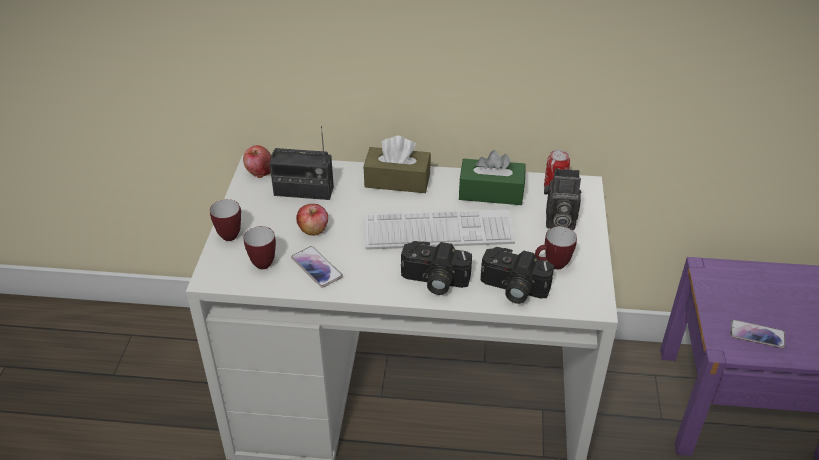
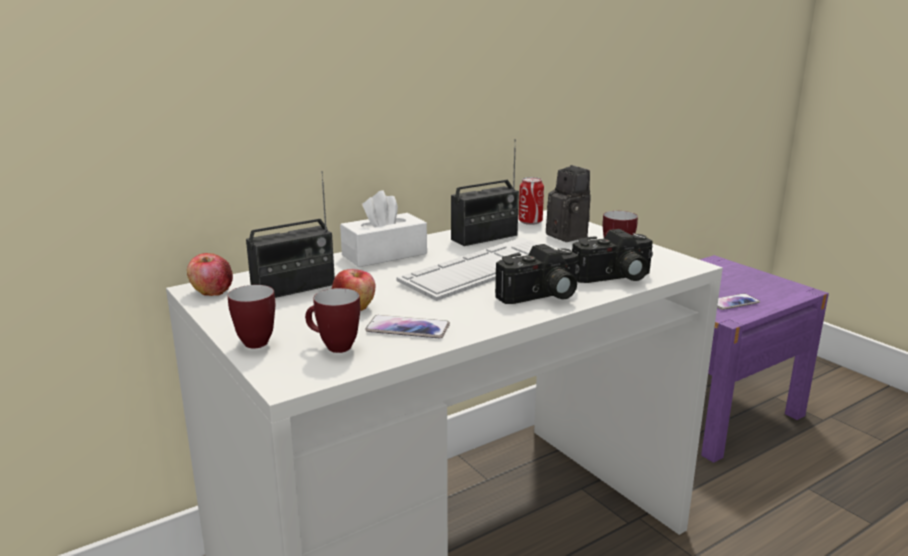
camera: 40 degrees left, 20 degrees down
(397, 180) = (384, 254): brown tissue box -> white tissue box
(491, 192) = (484, 237): green tissue box -> radio
(558, 222) = (570, 236): camera -> camera turned 90 degrees counterclockwise

